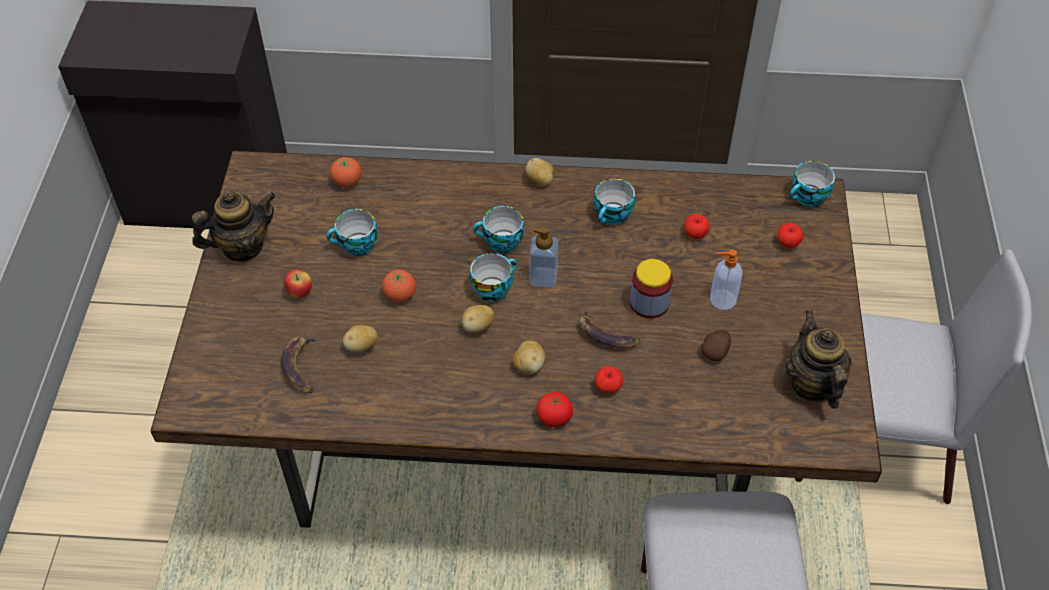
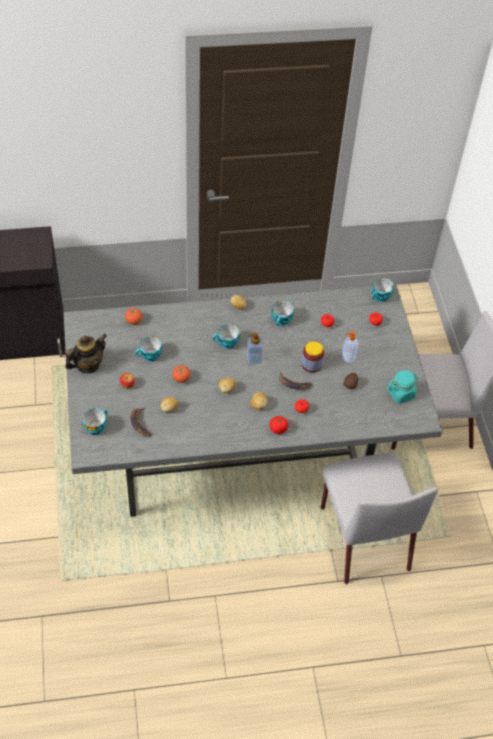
camera: 15 degrees left, 0 degrees up
(493, 288) = (229, 368): cup -> cup (96, 427)
(526, 434) = (242, 447): brown dining table -> grey dining table
(811, 384) = (401, 393): teapot -> turquoise jar

